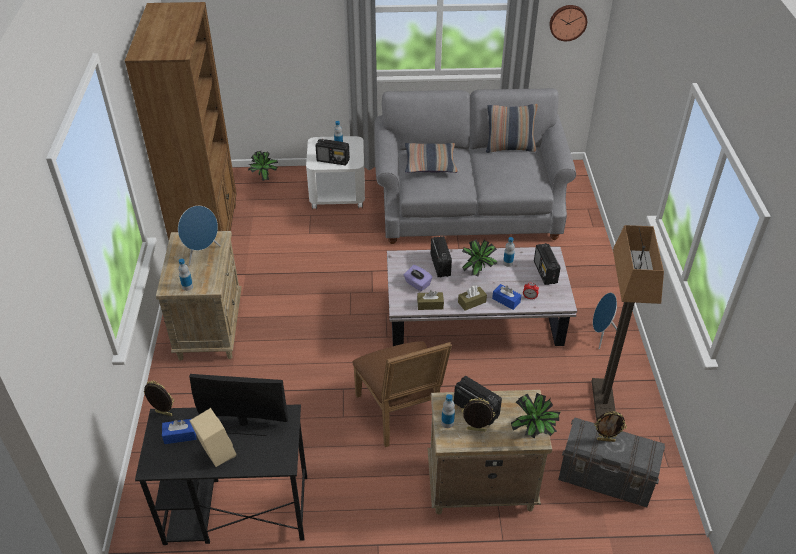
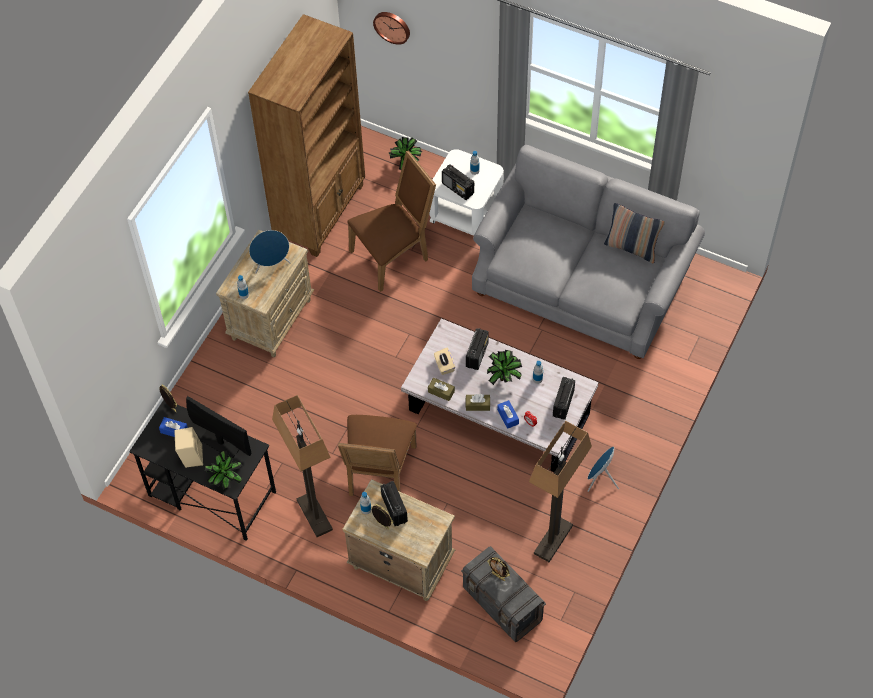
camera: 30 degrees right, 15 degrees up
(296, 242) = (394, 255): none -> brown chair
(362, 481) = (315, 515): none -> floor lamp
(417, 284) = (444, 366): purple tissue box -> beige tissue box
(430, 164) = (538, 237): pillow -> none
(532, 435) = (420, 549): potted plant -> potted plant (225, 482)
(567, 22) = (727, 150): wall clock -> wall clock (392, 26)

